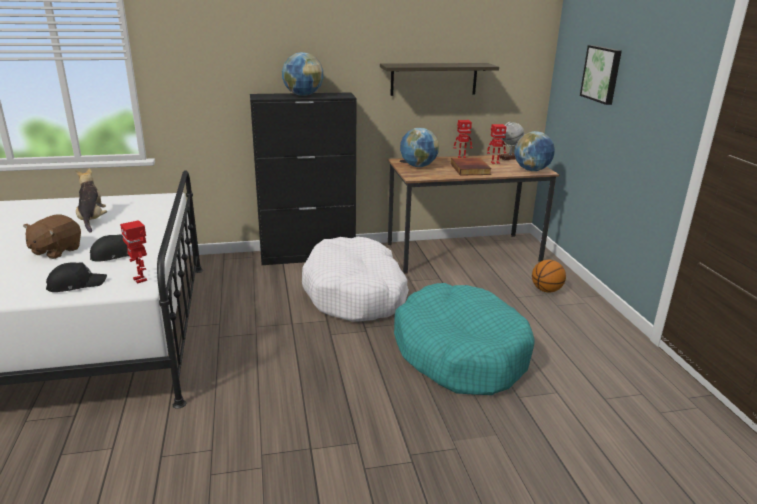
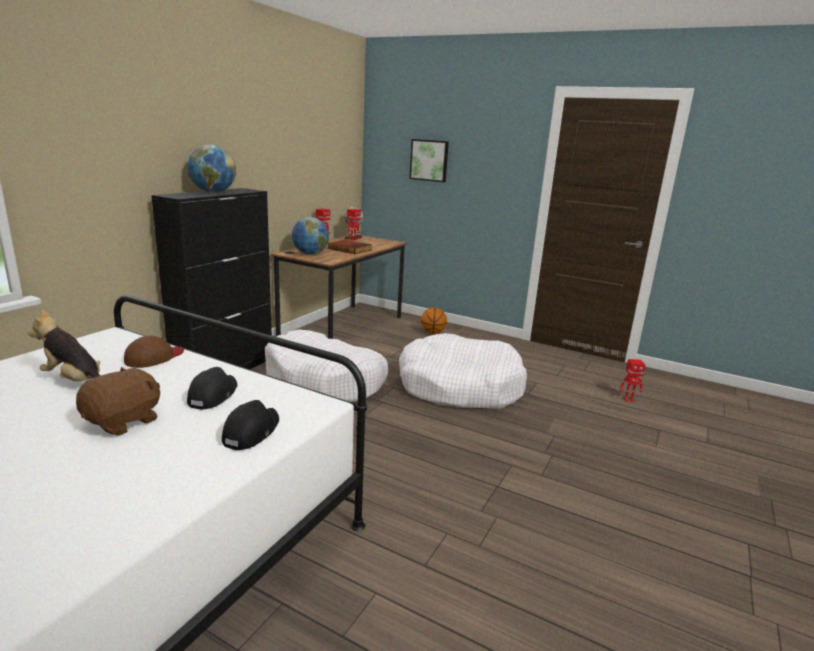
camera: 50 degrees left, 5 degrees down
(56, 251) = (124, 421): brown plush toy -> brown plush toy turned 120 degrees counterclockwise
(141, 279) = (303, 400): toy robot -> toy robot (628, 400)
(151, 219) = (154, 357): none -> brown cap
(434, 79) = (297, 172): shelf -> none
(460, 353) = (459, 387): turquoise dog bed -> white dog bed
(532, 170) = (387, 243): globe -> none

